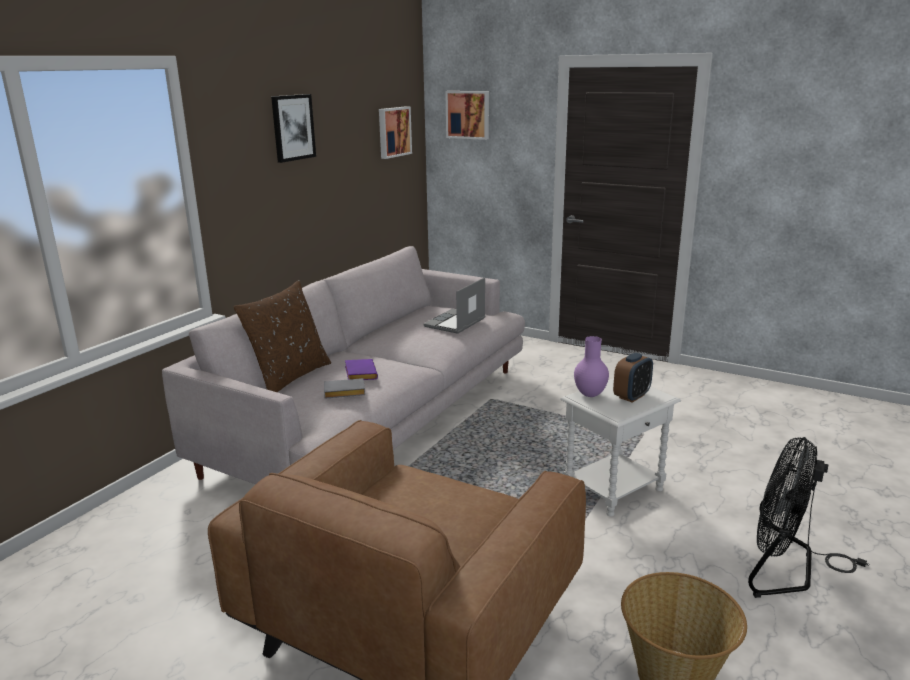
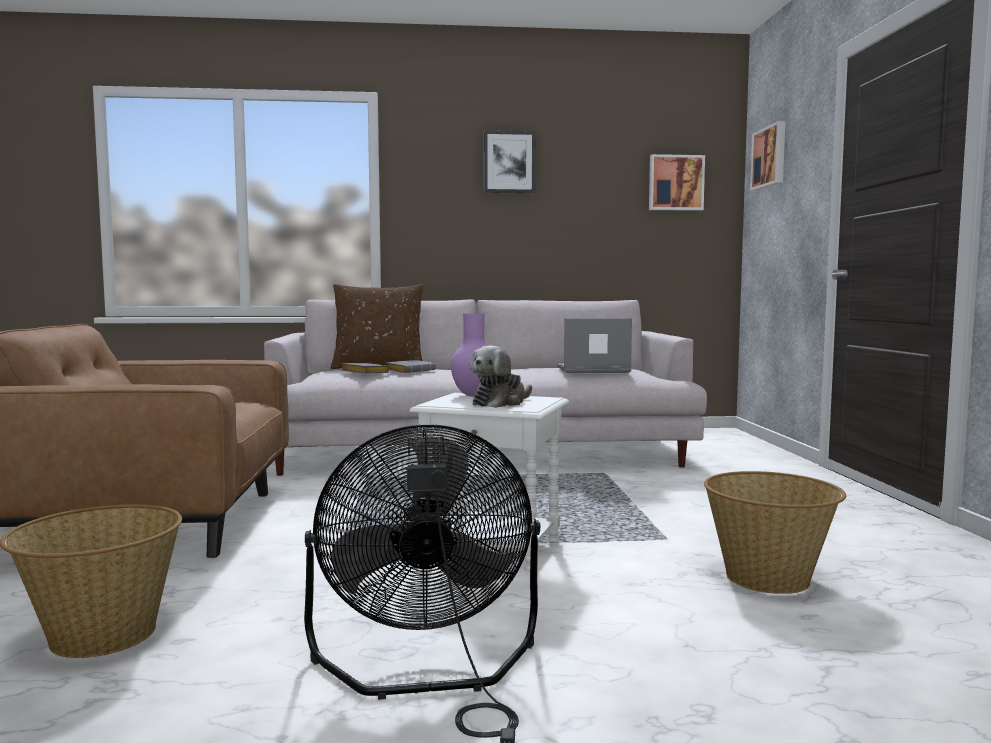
camera: 55 degrees right, 15 degrees down
(359, 373) = (411, 371): purple book -> grey book
(631, 396) = (501, 402): alarm clock -> plush toy
(716, 434) = (769, 578): none -> basket

